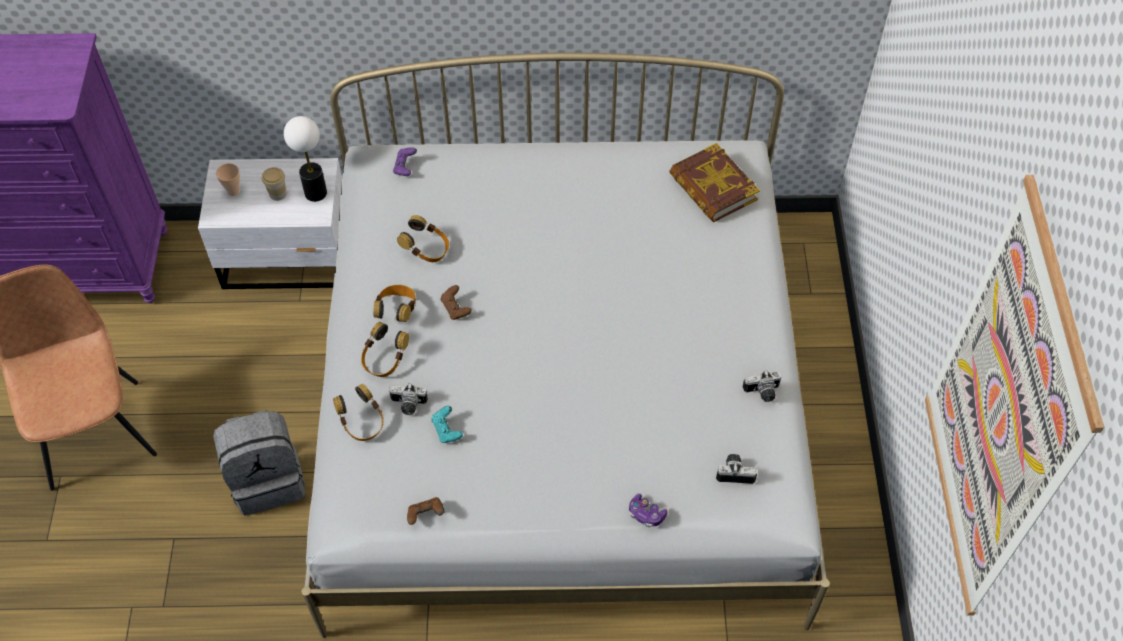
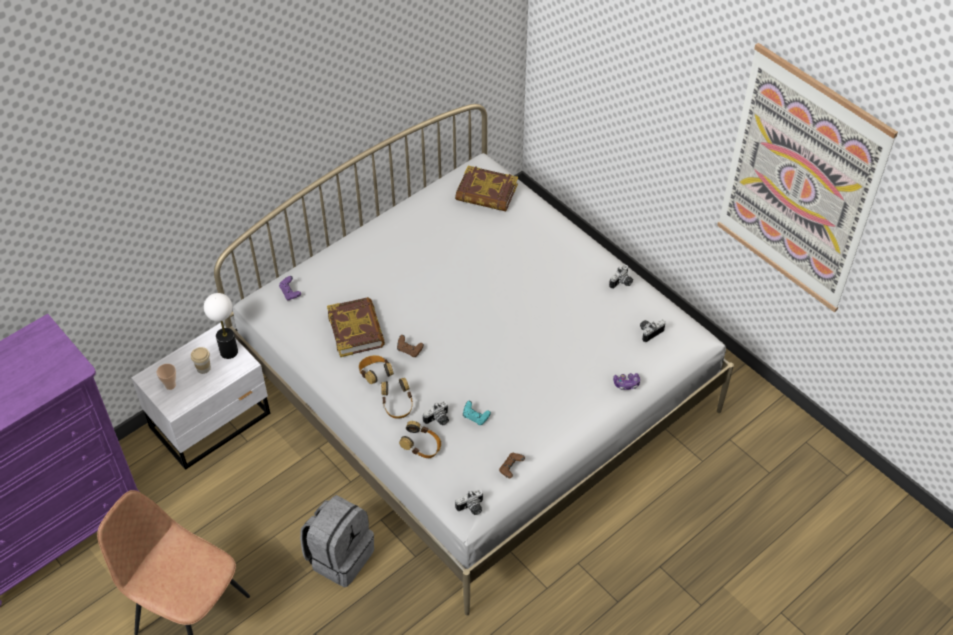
camera: 40 degrees left, 5 degrees down
(344, 527) = (471, 508): none -> camera
(427, 250) = (356, 330): headphones -> book

